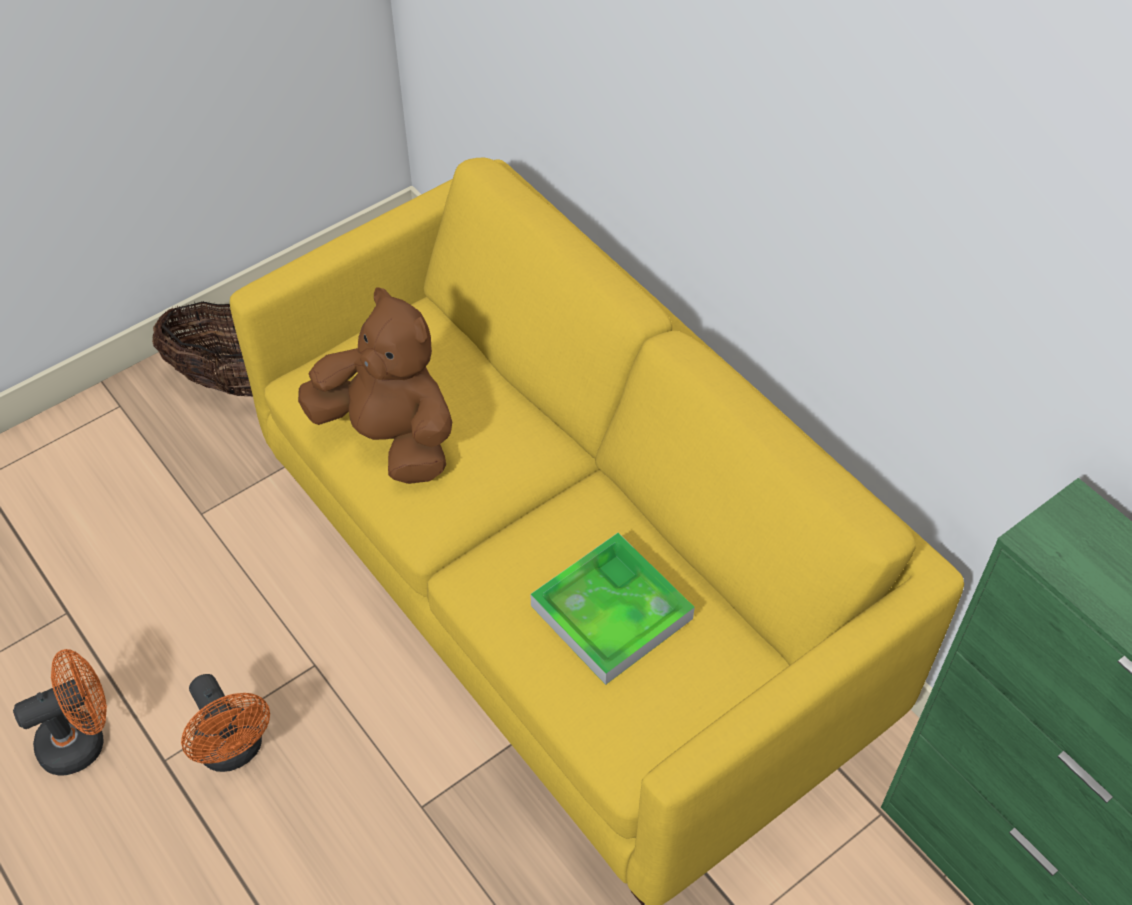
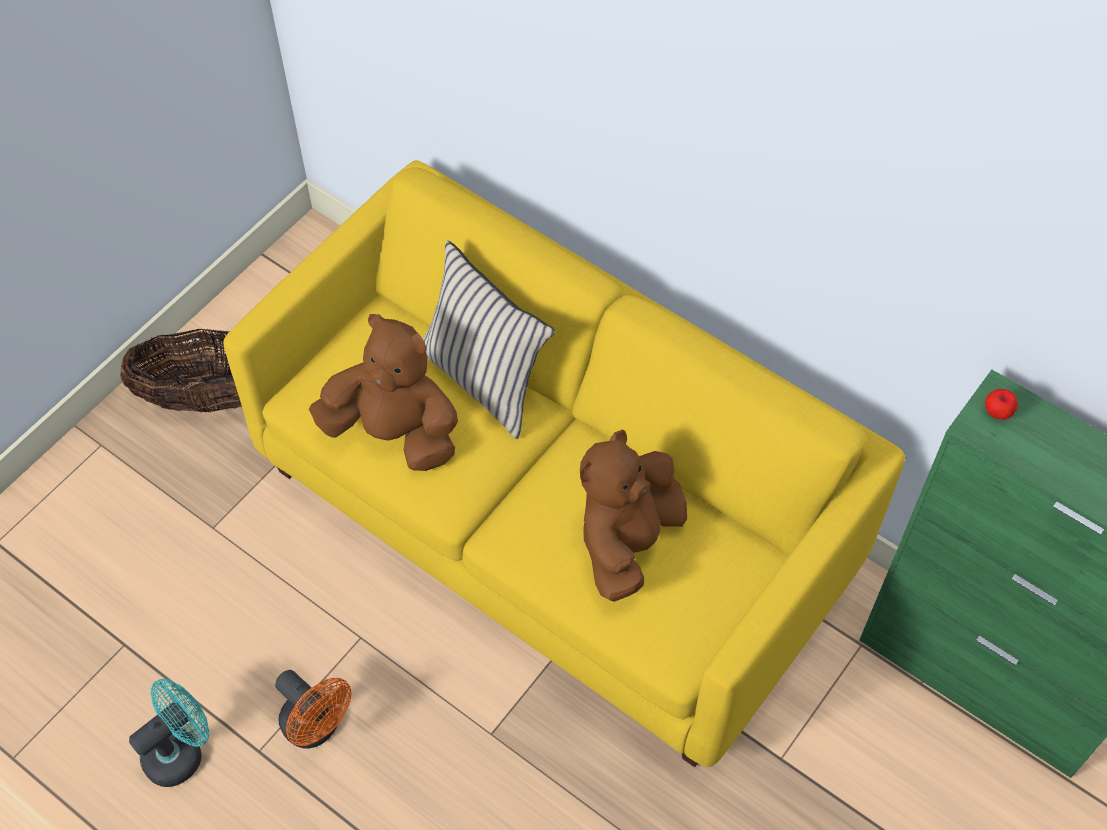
camera: 15 degrees left, 5 degrees up
(82, 739) = (180, 751): orange fan -> turquoise fan
(508, 402) = (484, 378): none -> beige pillow
(611, 612) = (627, 541): tray -> brown plush toy
(1072, 529) = (997, 412): none -> apple

